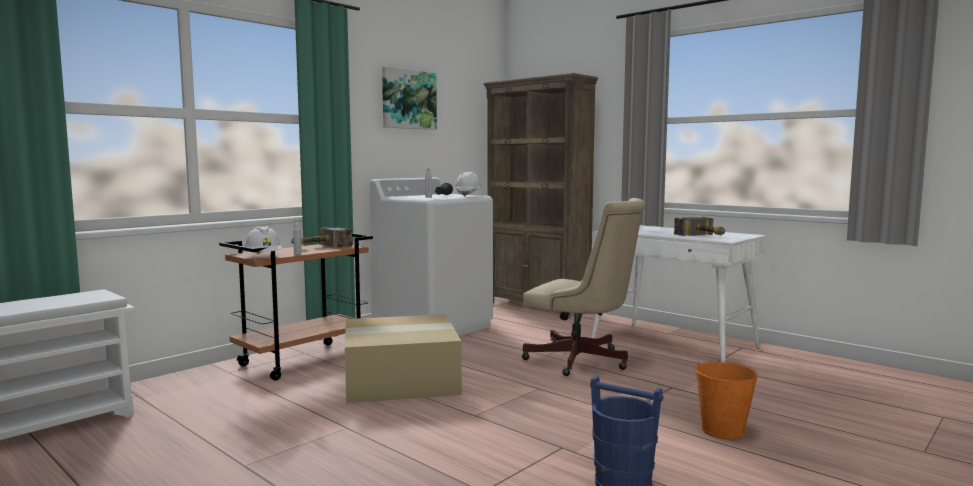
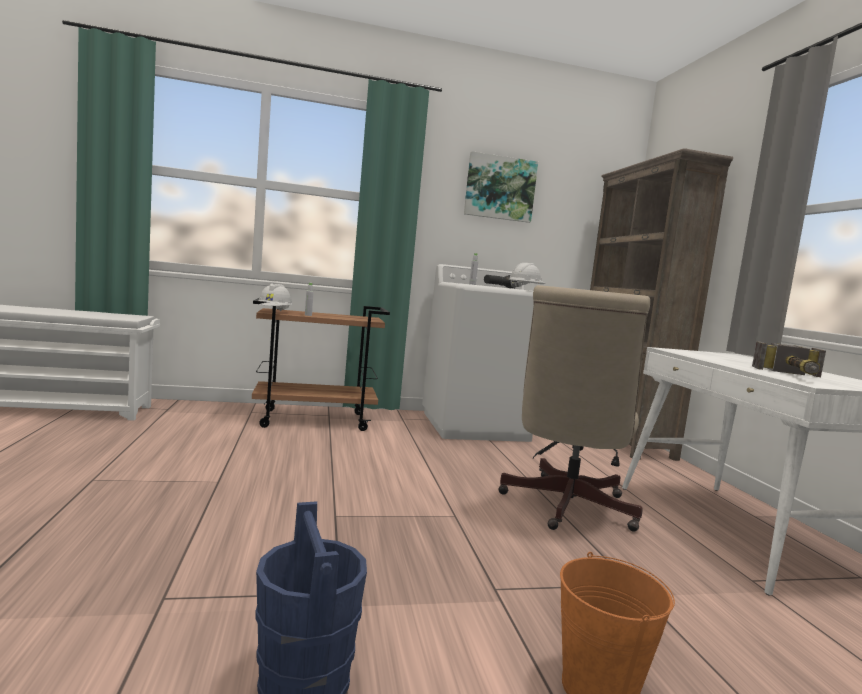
camera: 35 degrees right, 0 degrees up
(318, 247) = (345, 316): hammer -> none
(402, 379) = (351, 459): cardboard box -> none
(582, 361) = (564, 507): beige office chair -> beige office chair turned 45 degrees clockwise

